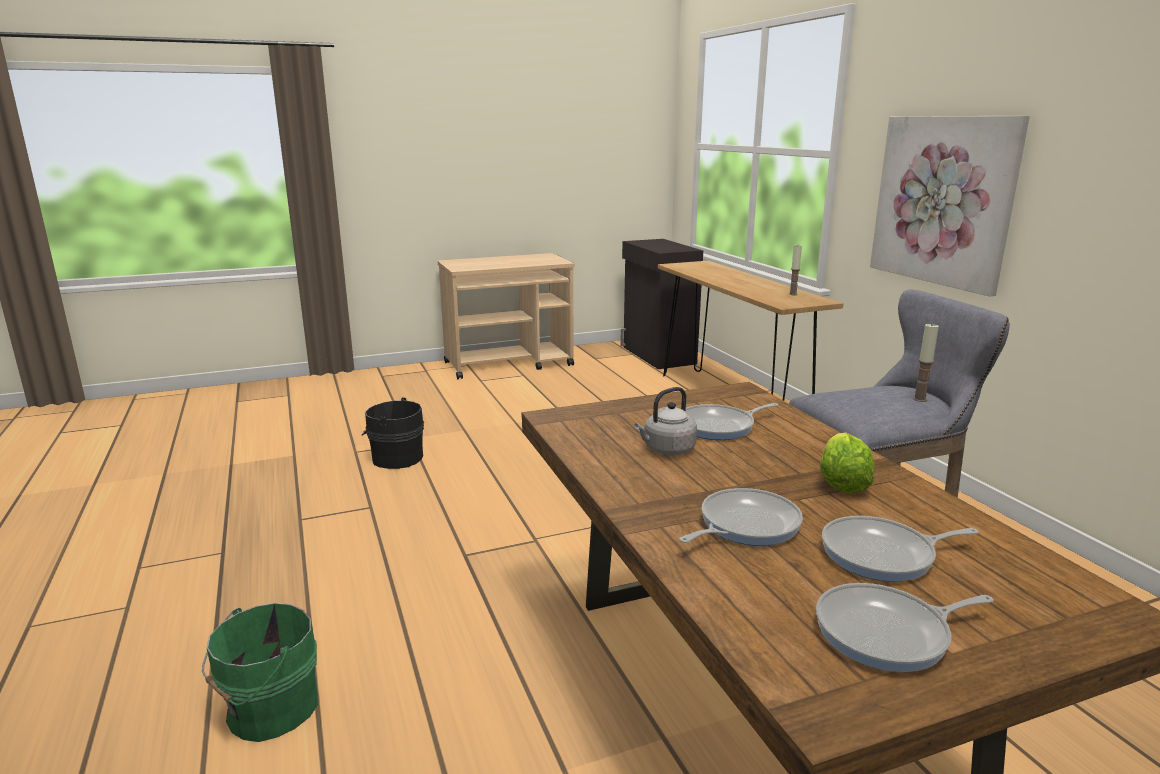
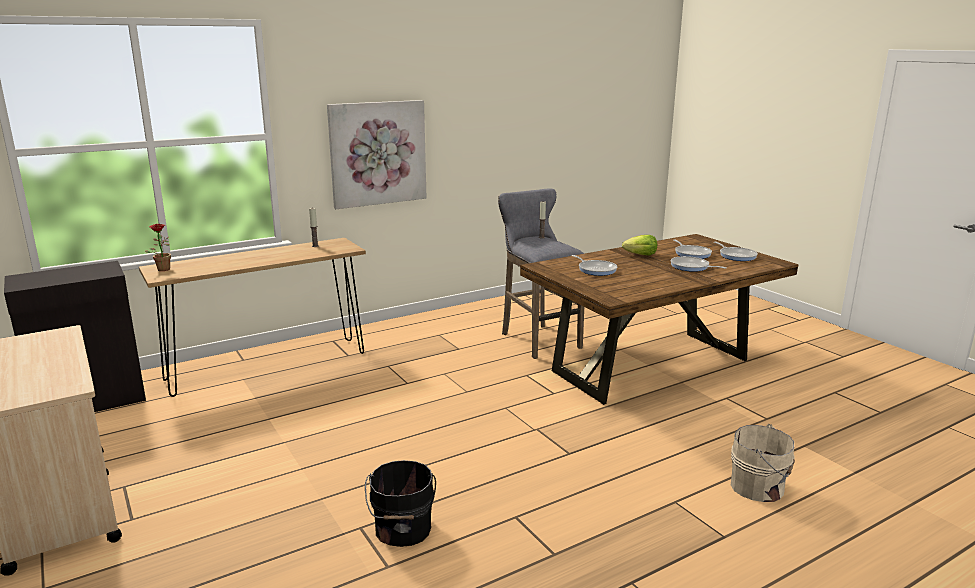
camera: 100 degrees left, 0 degrees up
(268, 710) = (759, 487): green bucket -> beige bucket
(667, 450) = (633, 277): grey kettle -> none
(699, 264) = (163, 269): none -> potted plant

